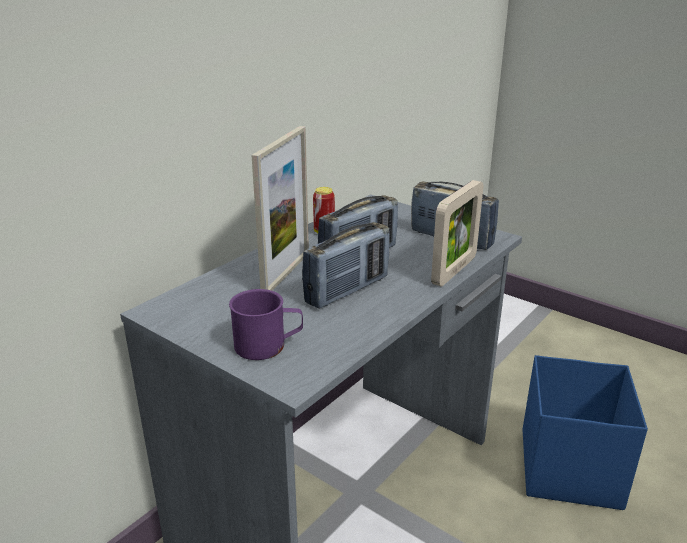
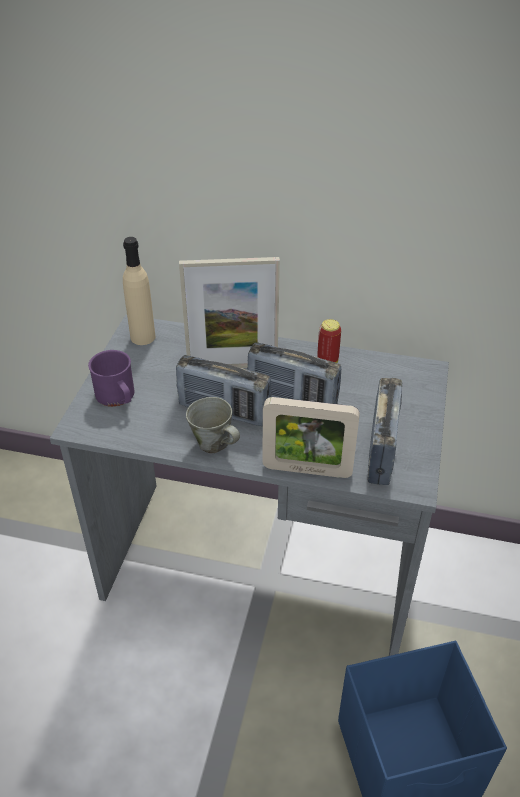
camera: 65 degrees right, 15 degrees up
(179, 310) = (143, 337): none -> beige bottle
(390, 305) = (214, 444): none -> grey mug

